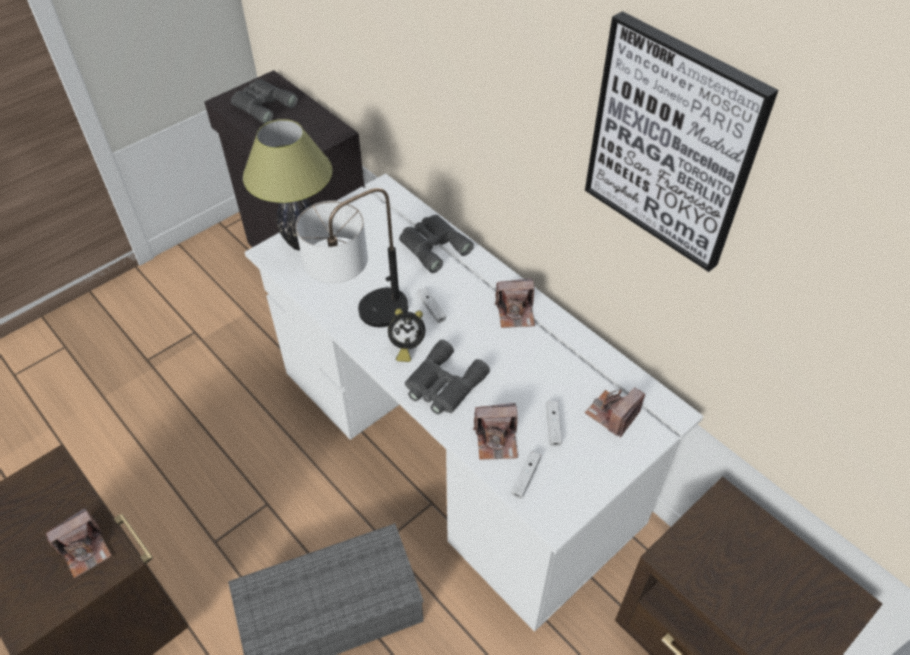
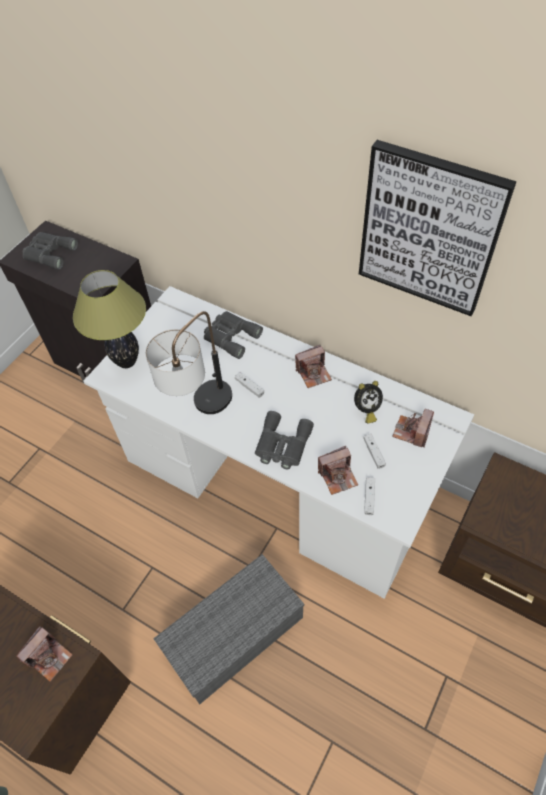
camera: 15 degrees left, 5 degrees up
(406, 346) = (242, 423): alarm clock -> alarm clock (366, 410)

